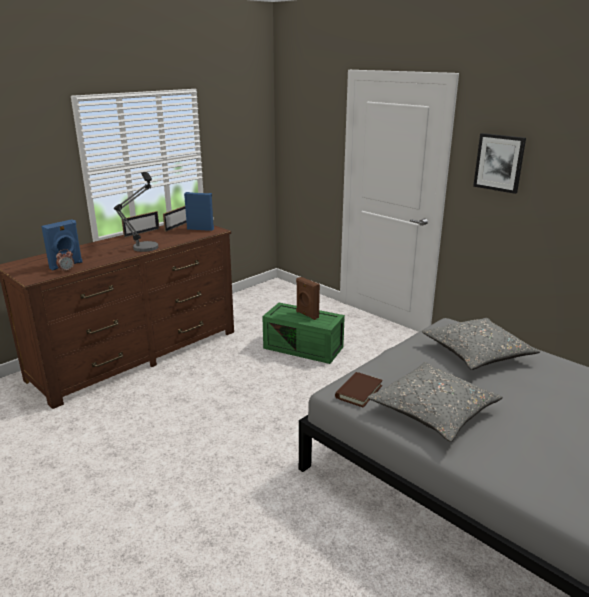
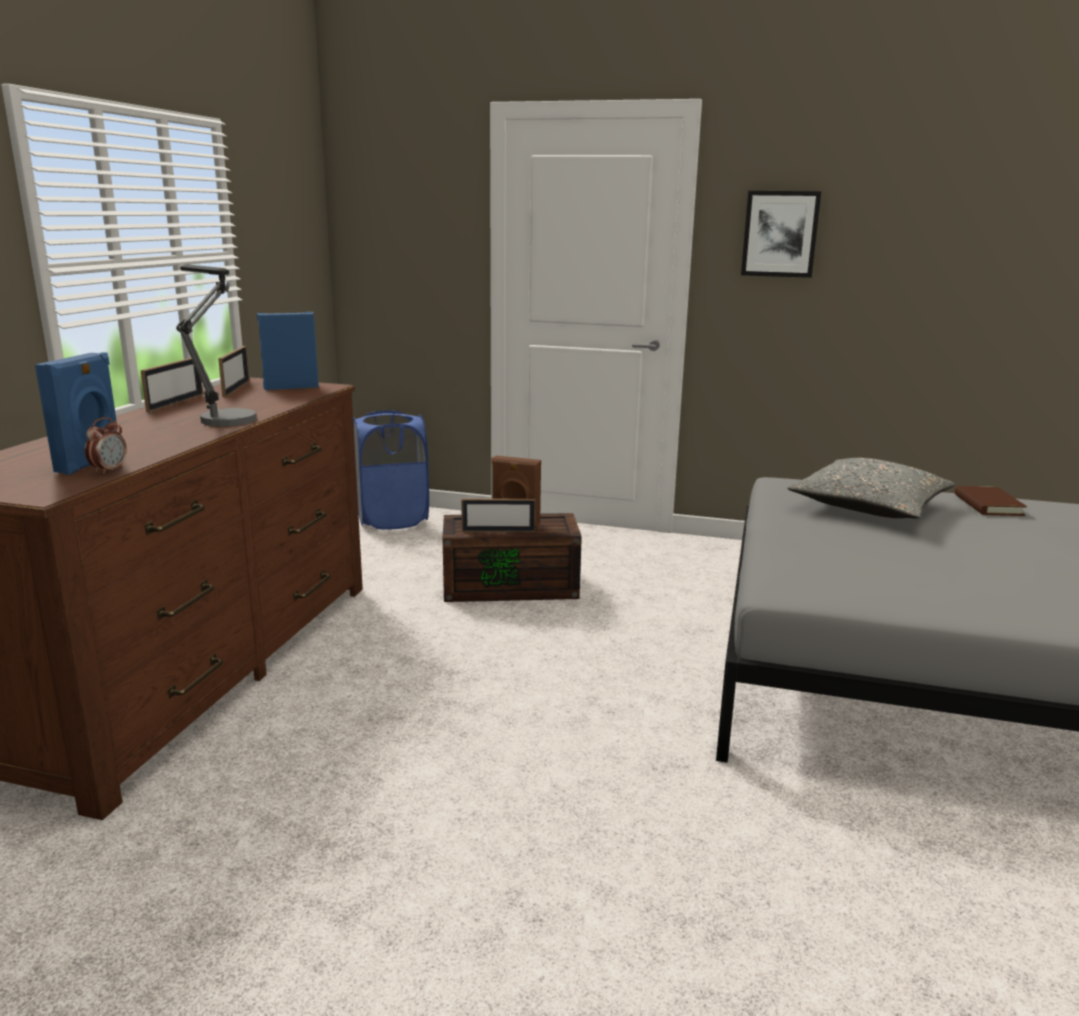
camera: 30 degrees left, 5 degrees down
(286, 294) = (392, 519): none -> blue laundry basket
(292, 318) = (498, 531): none -> picture frame
(304, 347) = (512, 585): green storage box -> brown storage box
(359, 391) = (808, 583): brown book -> brown book (988, 505)
(434, 411) = (936, 582): grey pillow -> none

